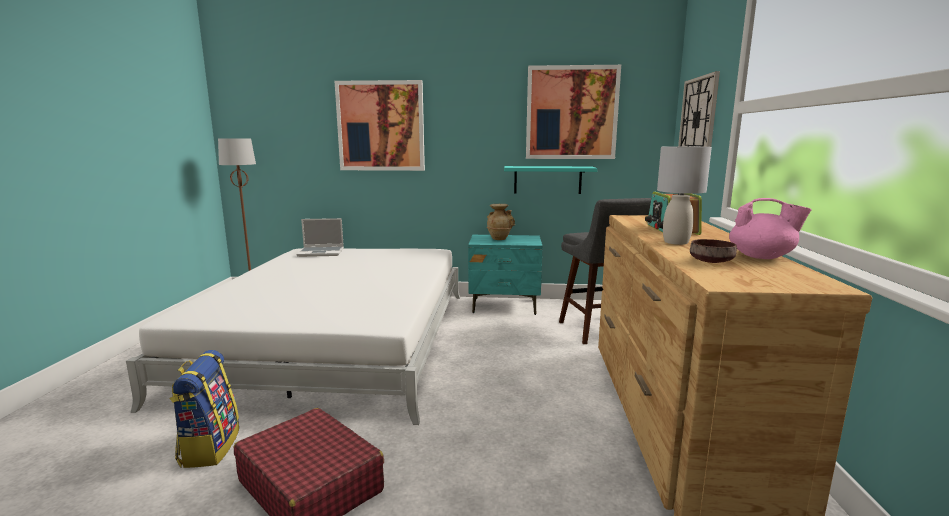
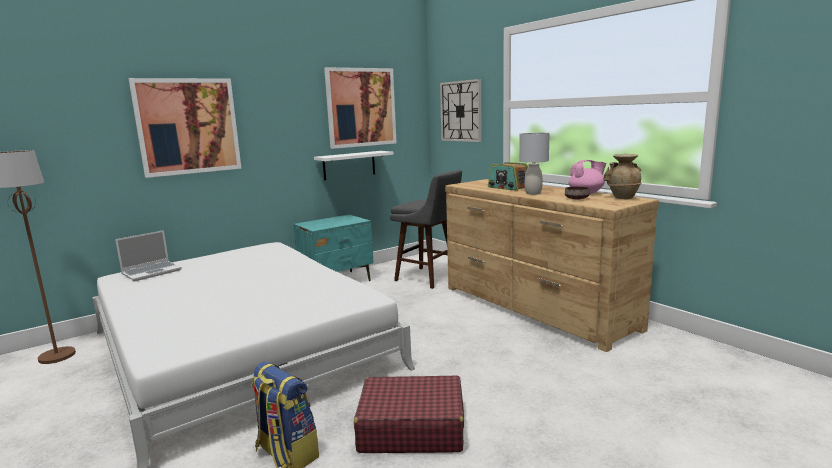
camera: 40 degrees left, 0 degrees up
(499, 238) = (325, 222): beige vase -> beige vase (622, 197)
(547, 180) = (349, 165): turquoise shelf -> white shelf

